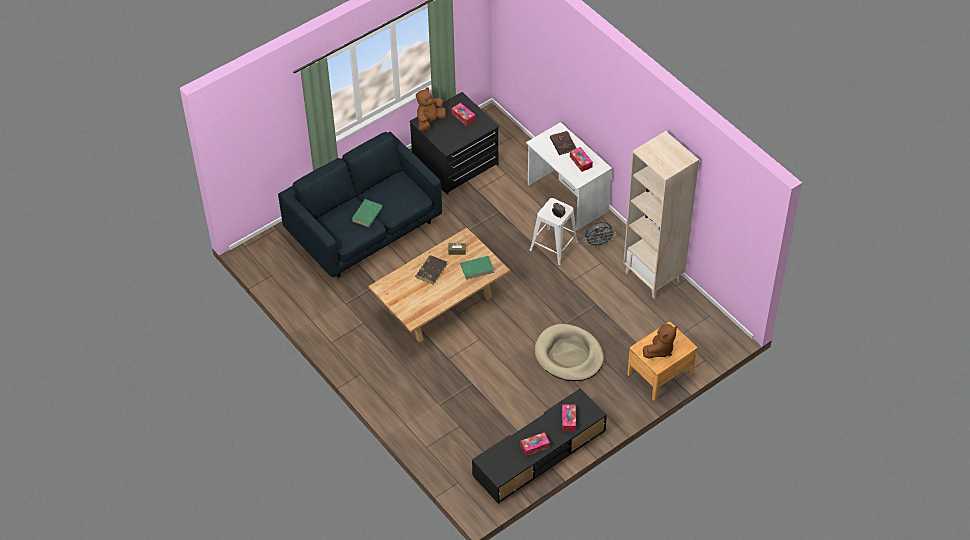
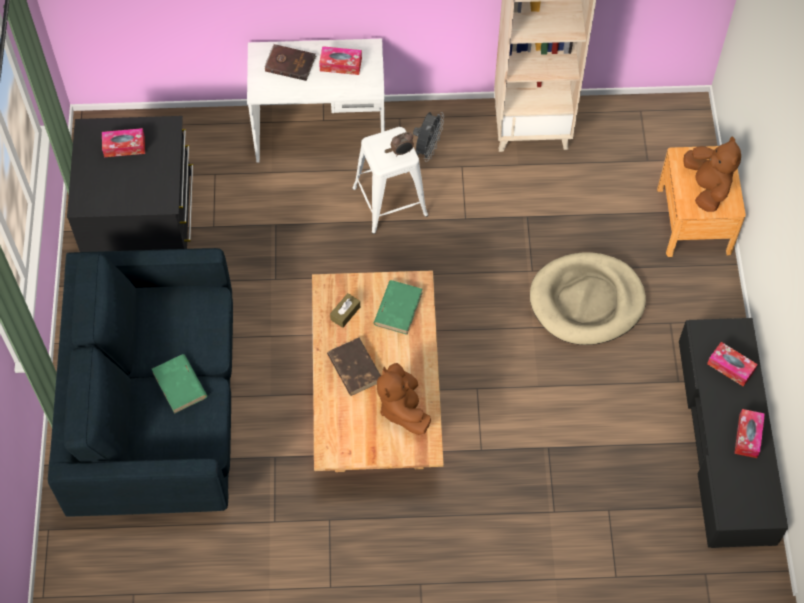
camera: 55 degrees left, 10 degrees up
(429, 121) = (93, 192): brown plush toy -> brown plush toy (402, 408)

